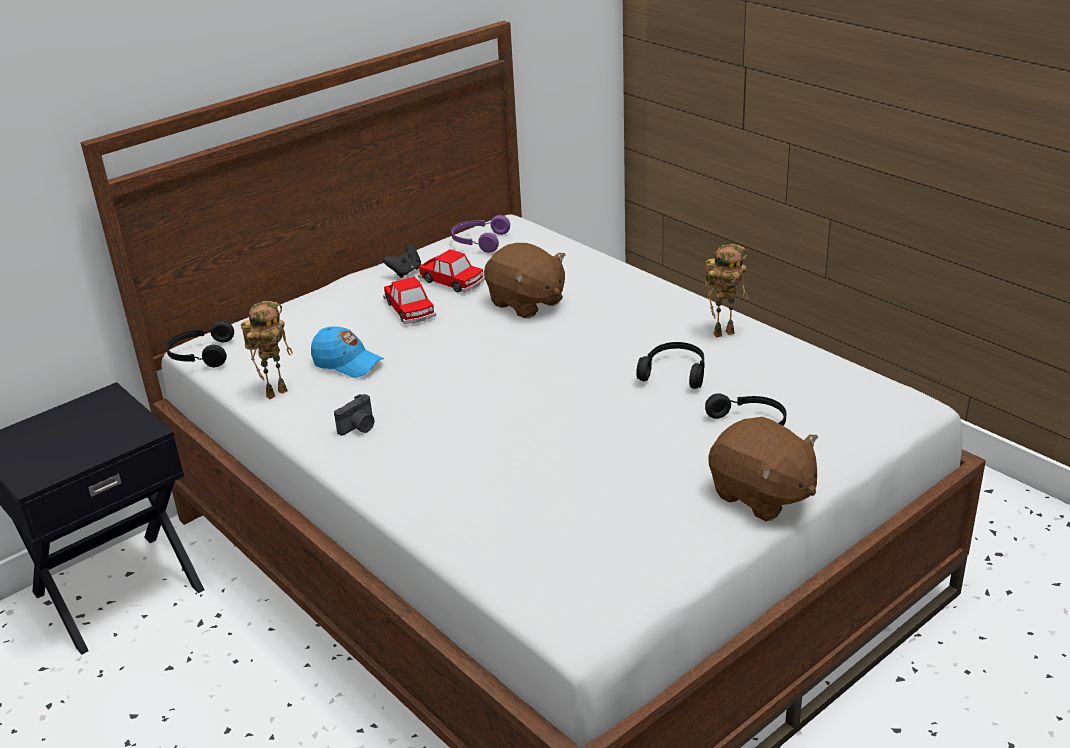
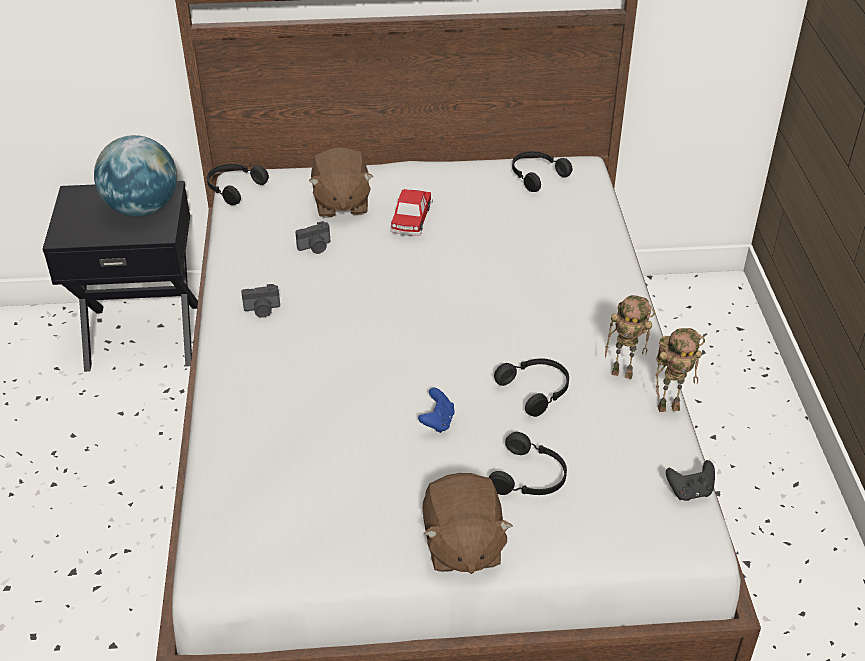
camera: 35 degrees right, 10 degrees up
(99, 420) = (142, 209): none -> globe
(276, 392) = (245, 248): toy robot -> toy robot (669, 406)
(347, 363) = (315, 247): blue cap -> camera
(405, 272) = (448, 179): black game controller -> black game controller (690, 491)
(452, 281) = (471, 207): toy car -> none
(479, 241) = (536, 175): purple headphones -> black headphones
(526, 303) = (502, 258): brown plush toy -> brown plush toy (341, 203)
(627, 428) = (437, 422): none -> blue game controller

